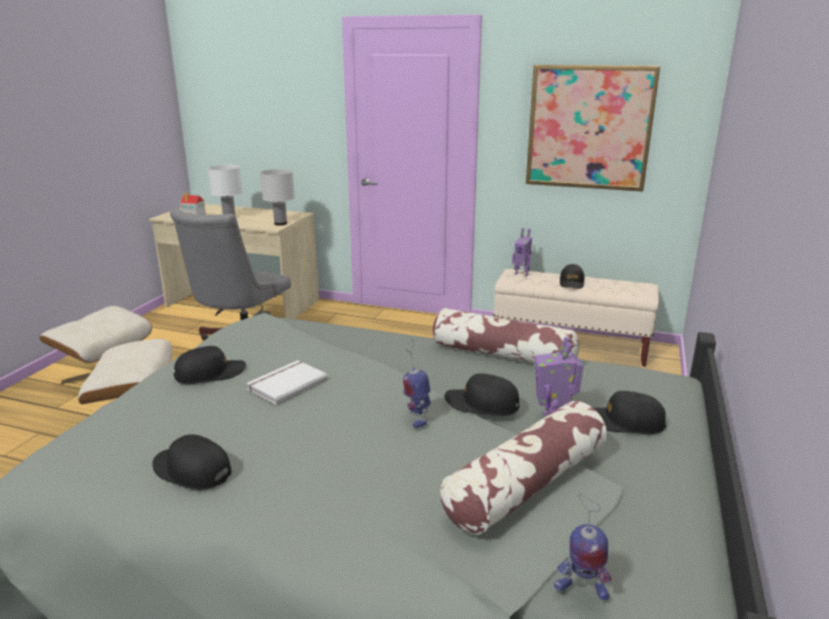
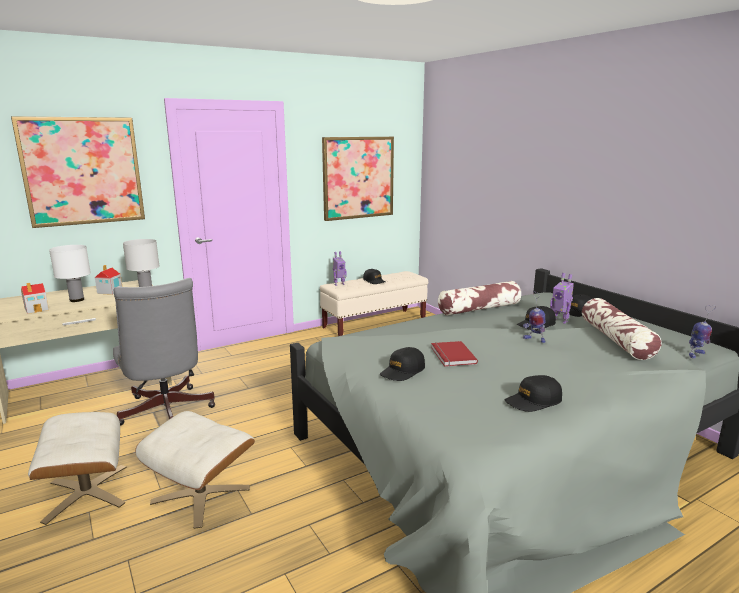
camera: 50 degrees left, 5 degrees down
(210, 373) = (402, 371): black cap -> black cap turned 150 degrees counterclockwise
(262, 217) = (110, 291): none -> toy house
(267, 94) = (82, 171): none -> picture
(286, 384) = (451, 355): white book -> red book

